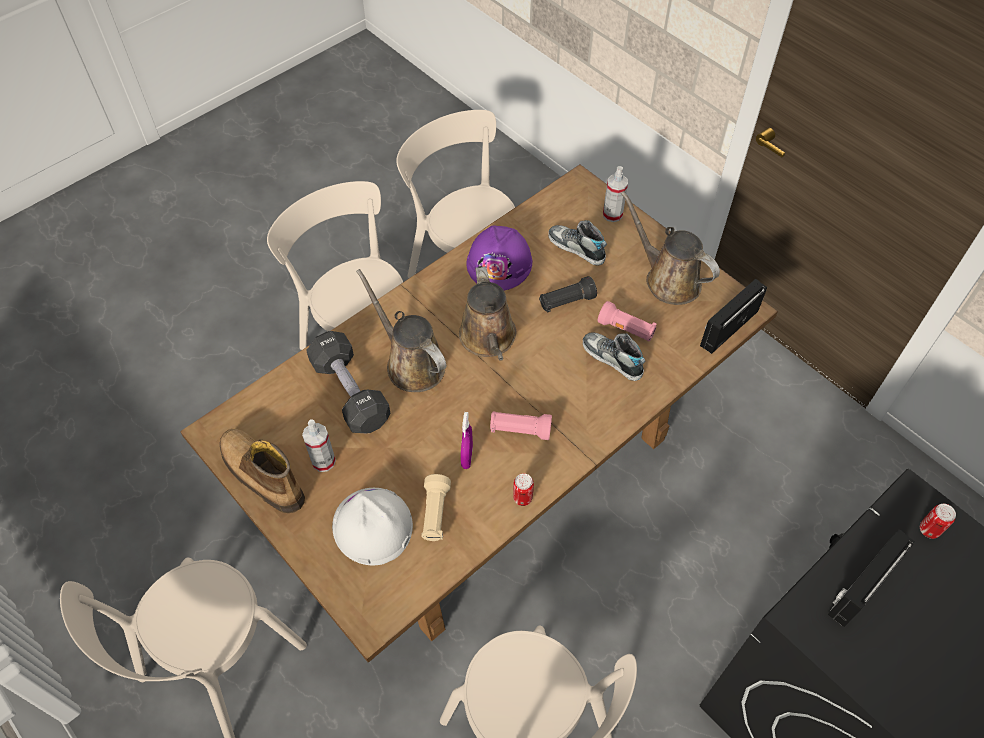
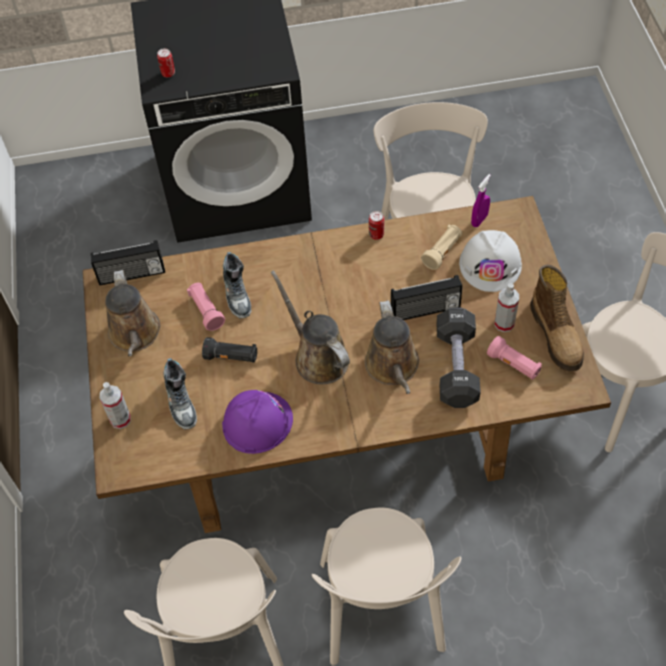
camera: 145 degrees left, 0 degrees up
(467, 457) = (396, 277): purple spray bottle -> purple spray bottle (479, 220)
(488, 339) = (318, 357): brown watering can -> brown watering can turned 60 degrees counterclockwise
(520, 430) = (345, 277): pink flashlight -> pink flashlight (514, 365)
(860, 586) = (234, 68): radio -> radio (425, 311)

